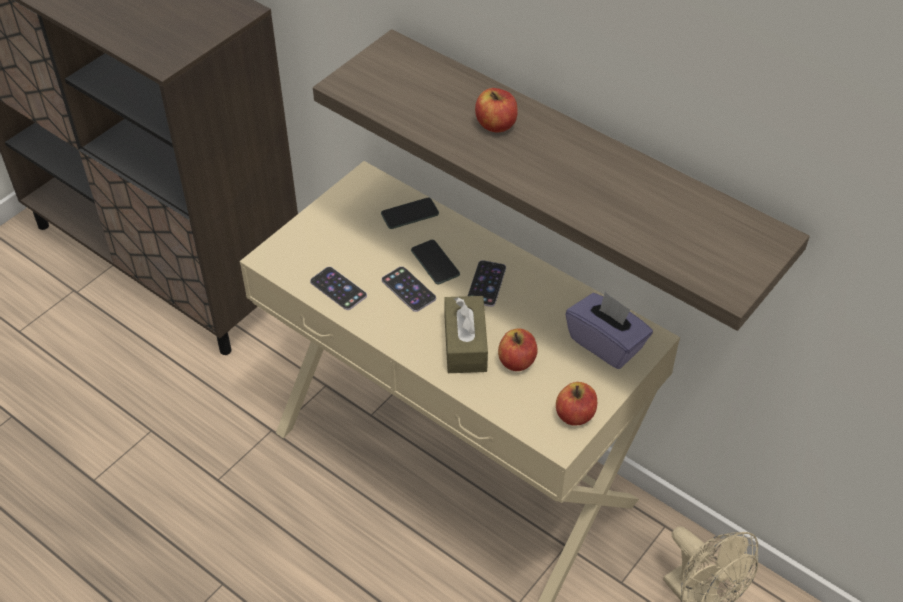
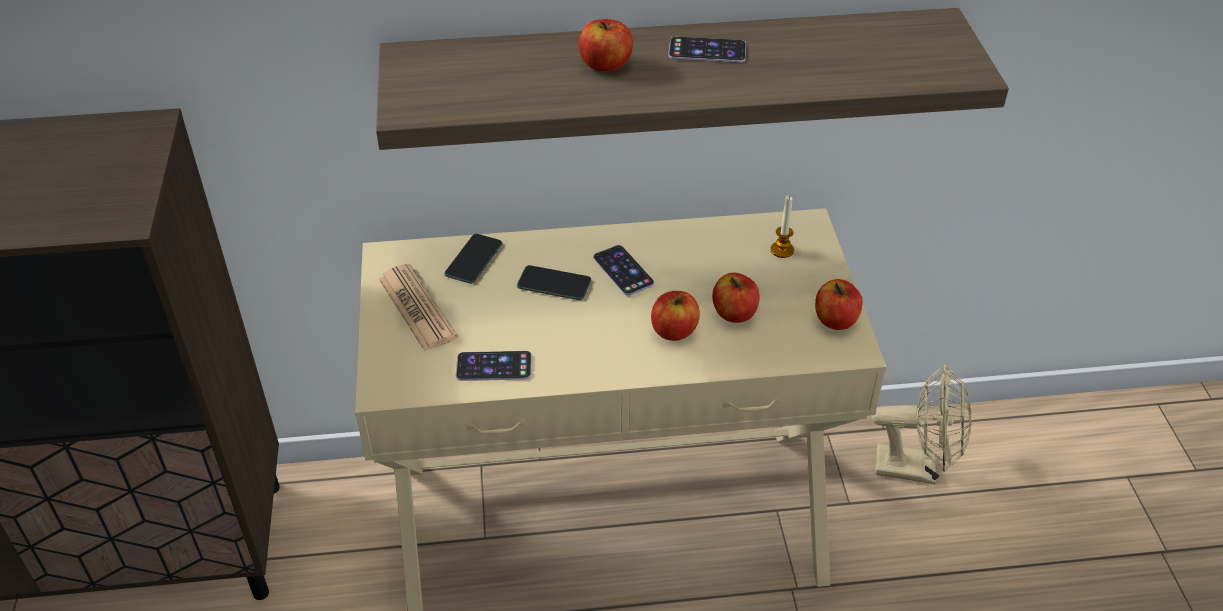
camera: 45 degrees left, 5 degrees down
(342, 222) = (417, 308): none -> newspaper
(408, 289) = (561, 321): phone -> phone (707, 50)
(465, 344) = (674, 330): brown tissue box -> apple
(606, 343) = (782, 250): purple tissue box -> candle

